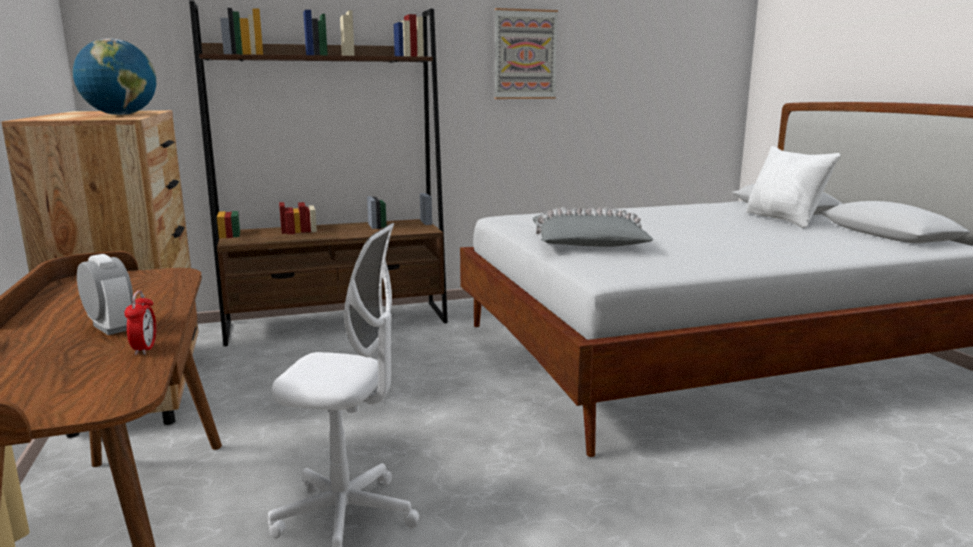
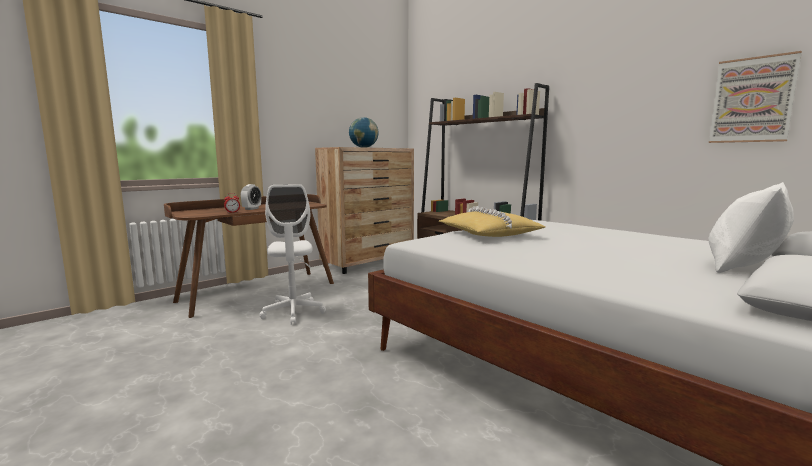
camera: 65 degrees right, 5 degrees down
(525, 54) = (624, 106): picture -> picture (752, 100)
(588, 243) = (488, 234): grey pillow -> yellow pillow

